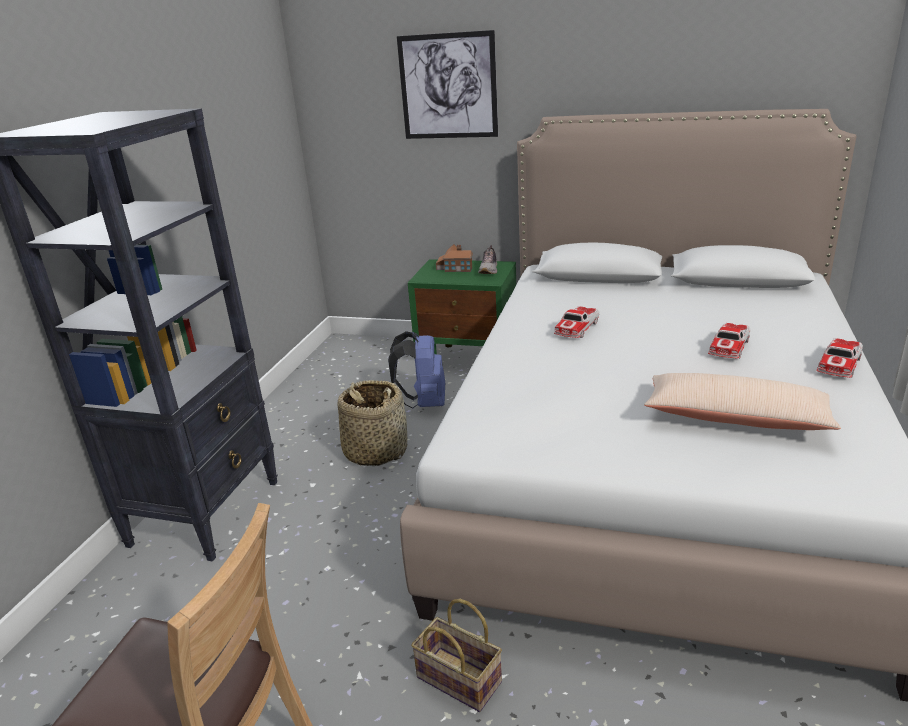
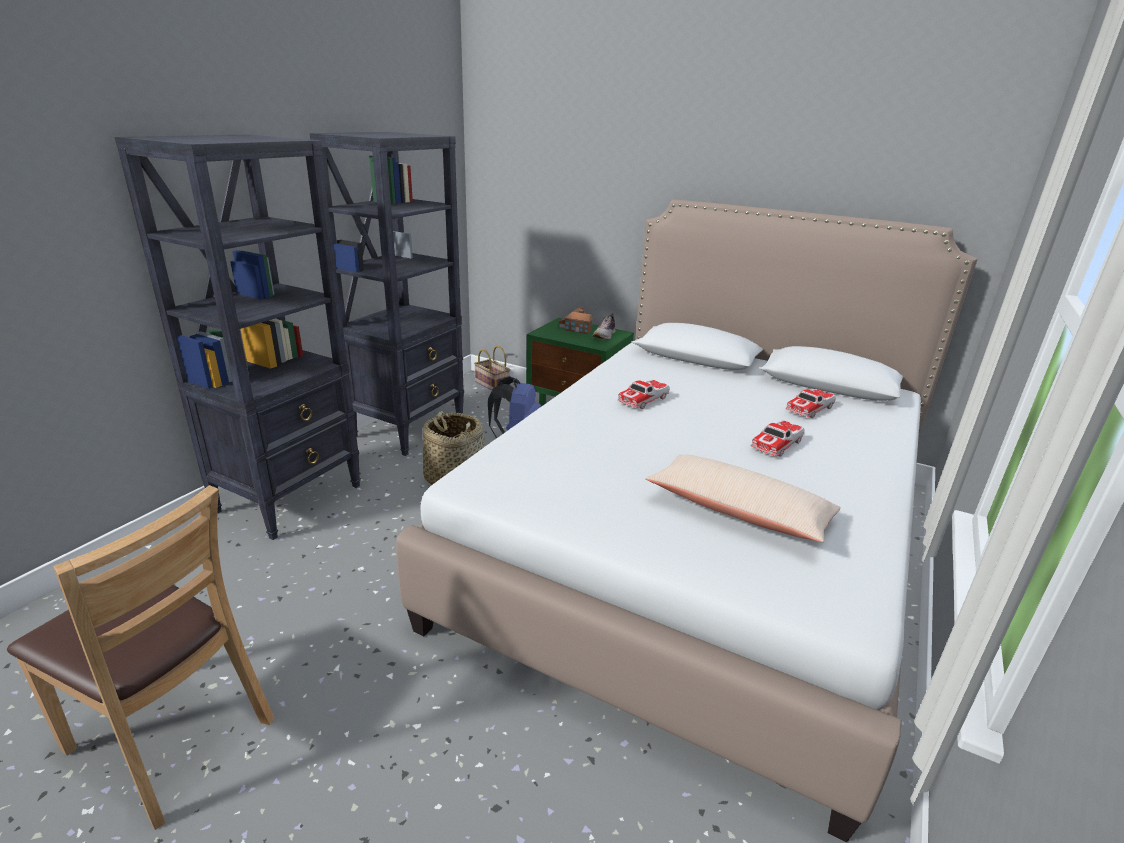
camera: 10 degrees right, 0 degrees up
(298, 409) = (409, 428): none -> black bookcase
(448, 86) = (594, 160): picture -> none
(456, 680) = (415, 694): basket -> basket (491, 385)
(839, 365) = (877, 483): toy car -> toy car (809, 409)

